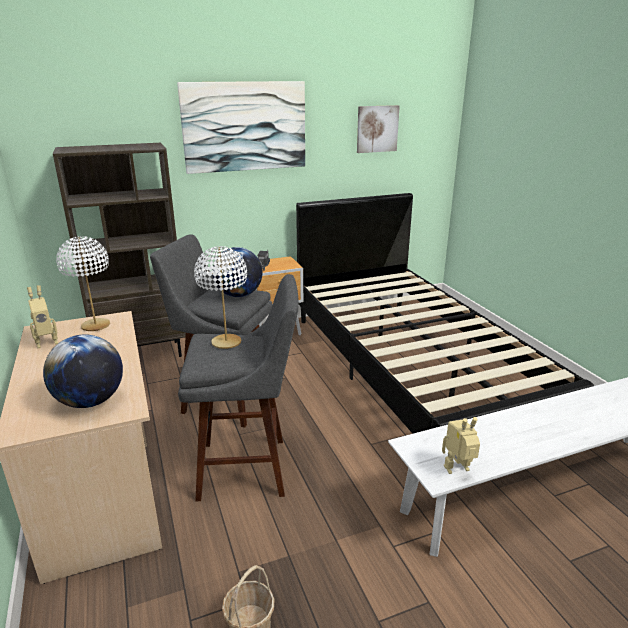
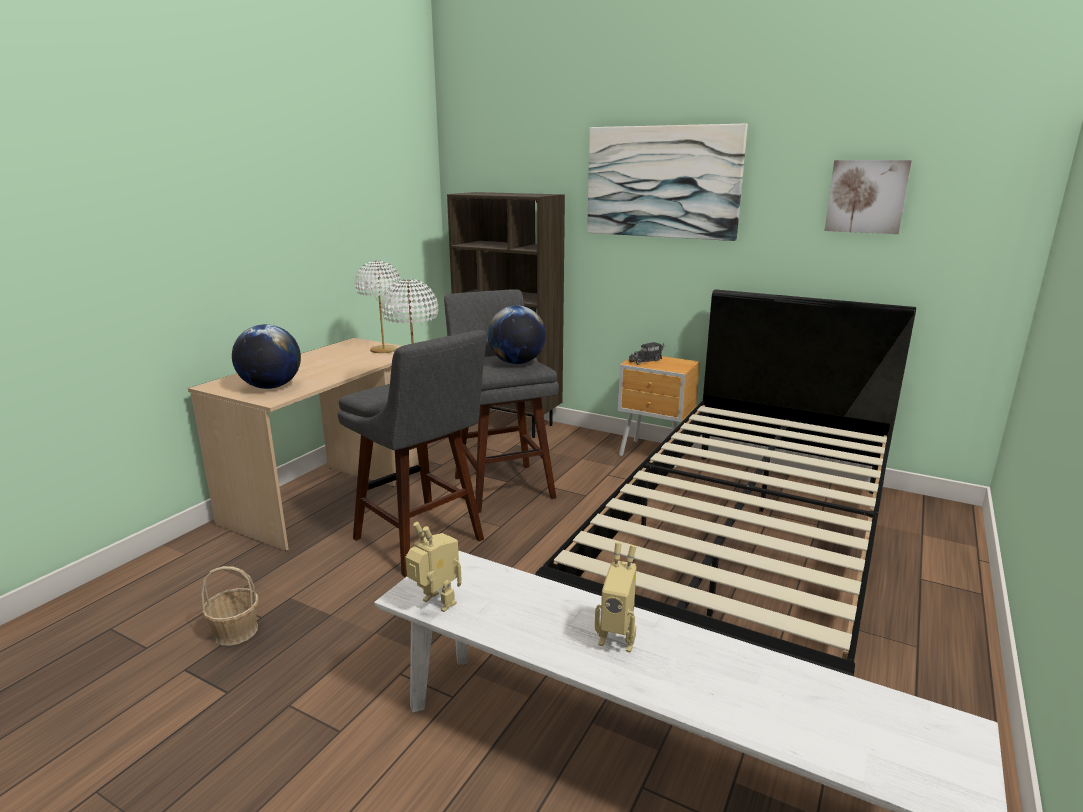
camera: 50 degrees right, 5 degrees down
(46, 342) = (338, 349): toy robot -> toy robot (617, 638)

